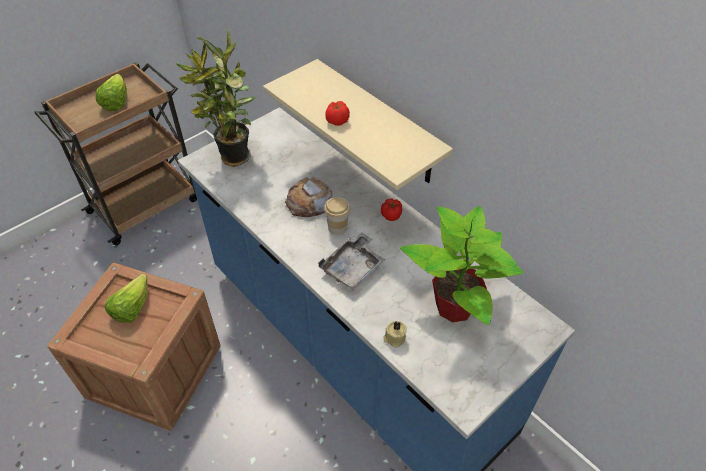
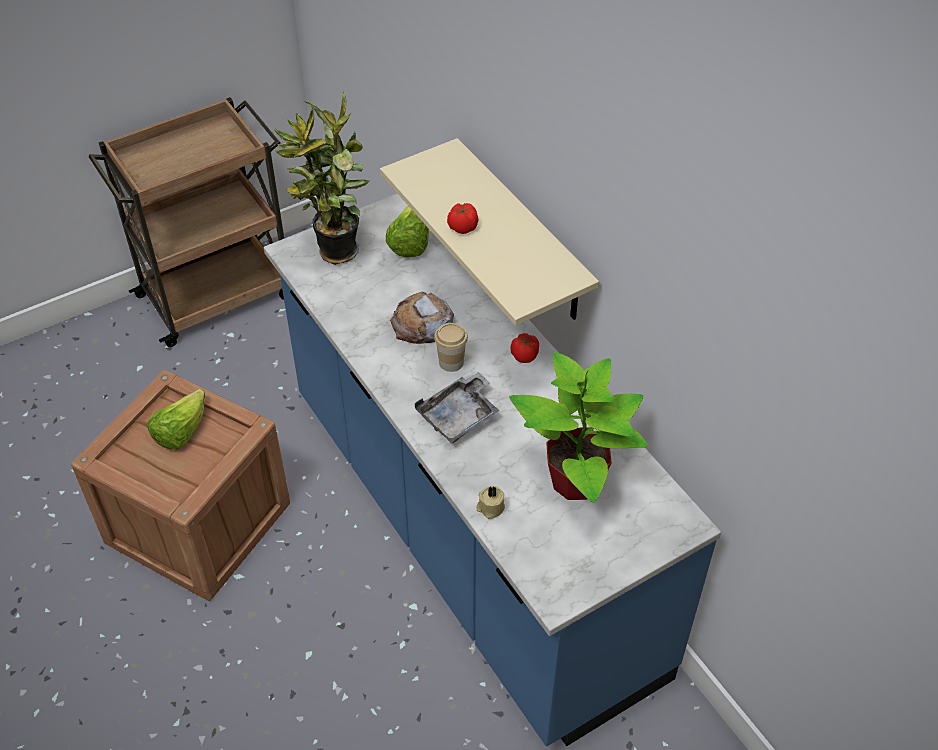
camera: 10 degrees right, 0 degrees up
(116, 102) = (196, 153): lettuce -> lettuce (410, 242)

